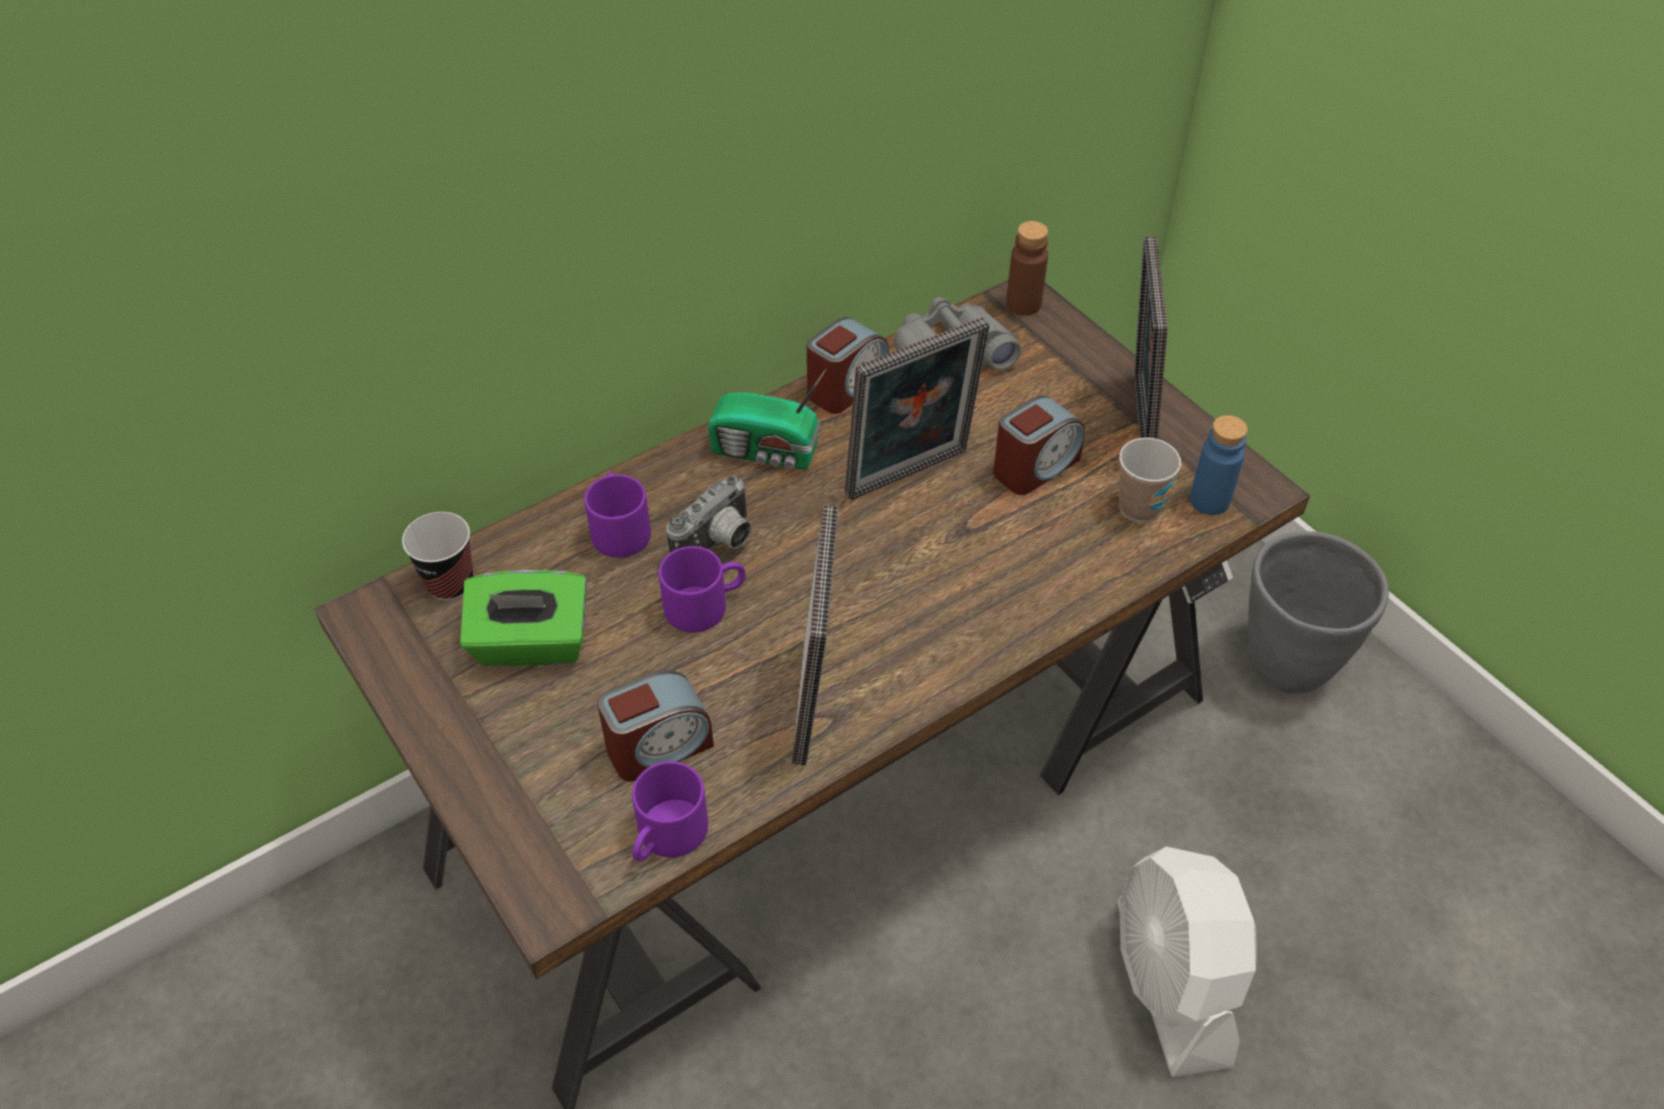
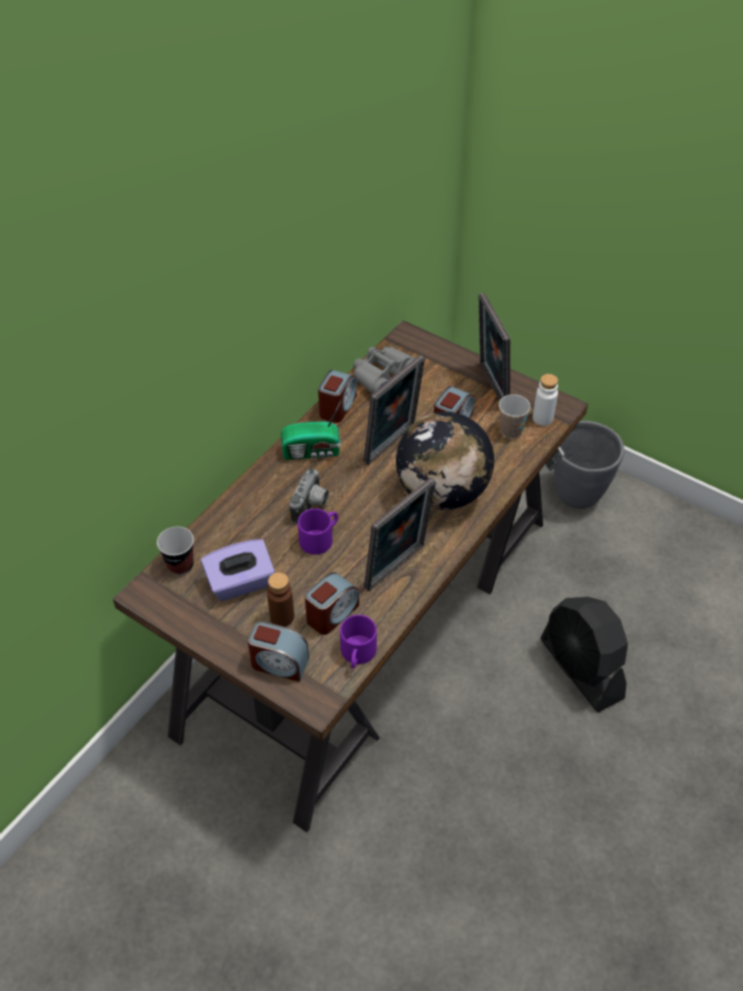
camera: 20 degrees left, 0 degrees up
(522, 808) = (279, 663): none -> alarm clock
(531, 644) = (240, 583): green tissue box -> purple tissue box
(618, 527) = (255, 512): purple mug -> none
(815, 700) = (398, 569): picture frame -> picture frame turned 60 degrees clockwise
(960, 585) = (442, 493): none -> globe
(1023, 304) = (408, 339): brown bottle -> brown bottle (282, 617)
(1172, 984) = (581, 669): white fan -> black fan
(1209, 500) = (542, 418): blue bottle -> white bottle

